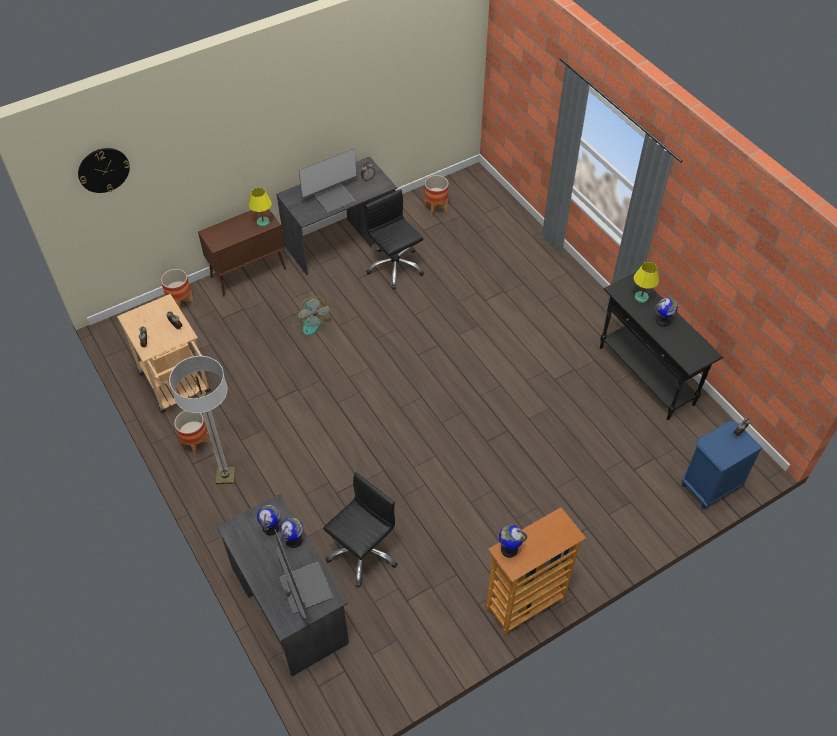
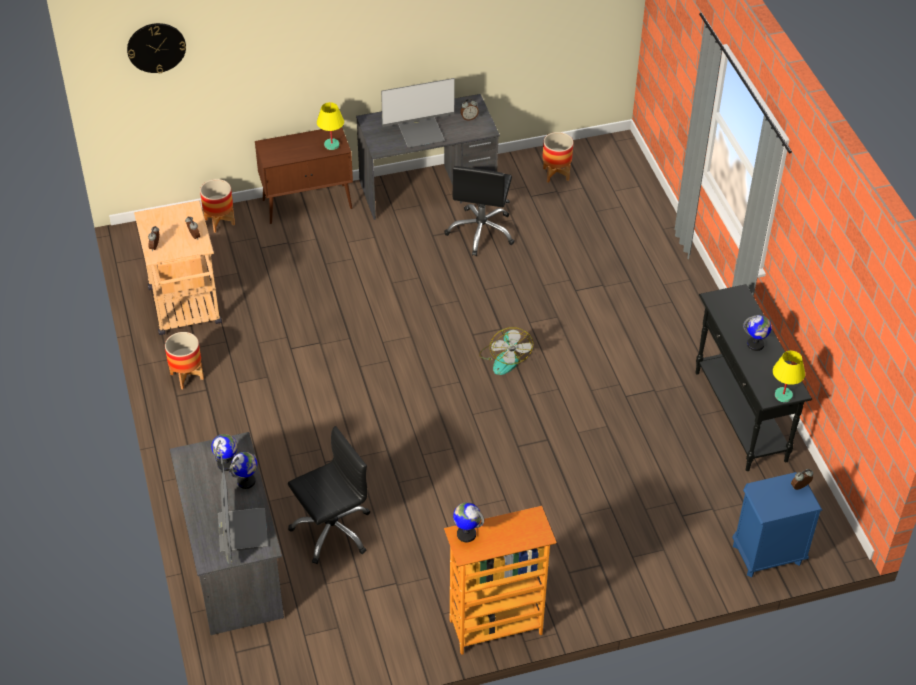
camera: 15 degrees right, 5 degrees down
(225, 476) = (208, 416): floor lamp -> none
(309, 322) = (359, 272): fan -> fan (504, 358)
(395, 267) = (481, 231): black office chair -> black office chair turned 150 degrees counterclockwise
(641, 297) = (740, 313): yellow table lamp -> yellow table lamp (783, 395)

